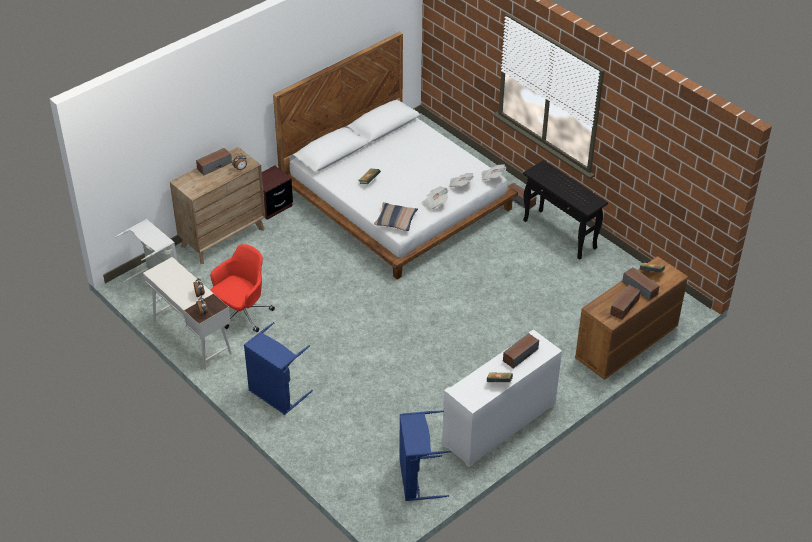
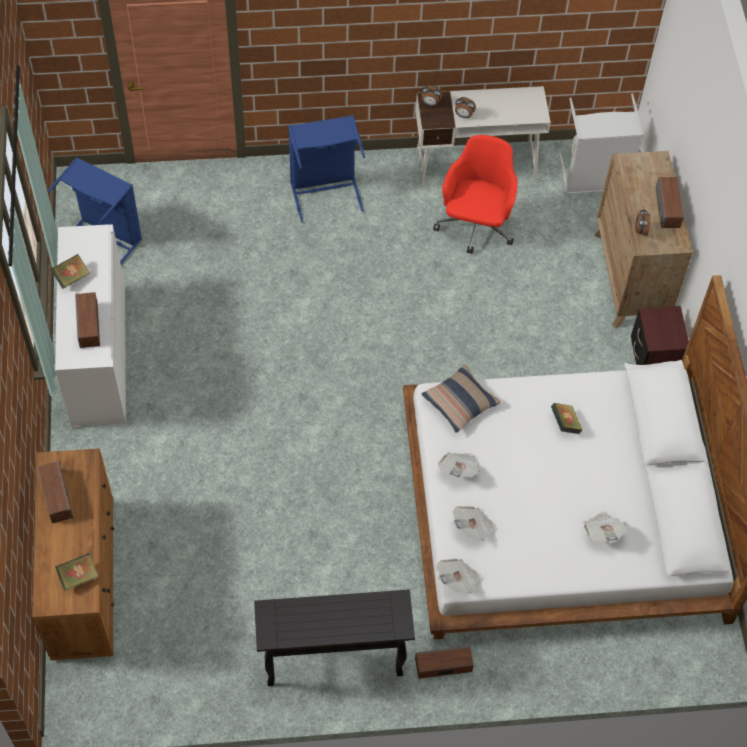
camera: 125 degrees right, 15 degrees up
(242, 314) = (476, 226): red office chair -> red office chair turned 150 degrees counterclockwise
(416, 146) = (603, 532): none -> newspaper
(640, 288) = (67, 541): speaker -> none

